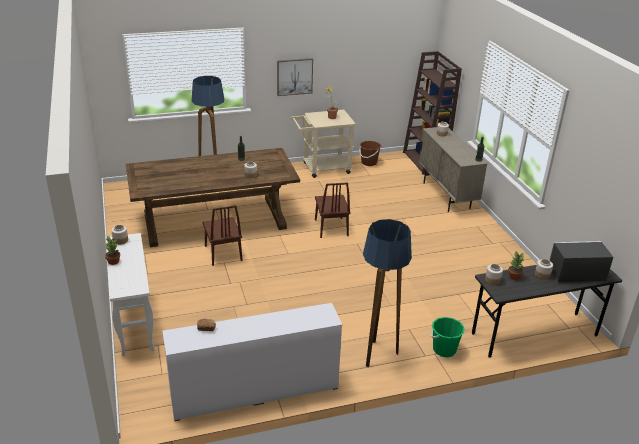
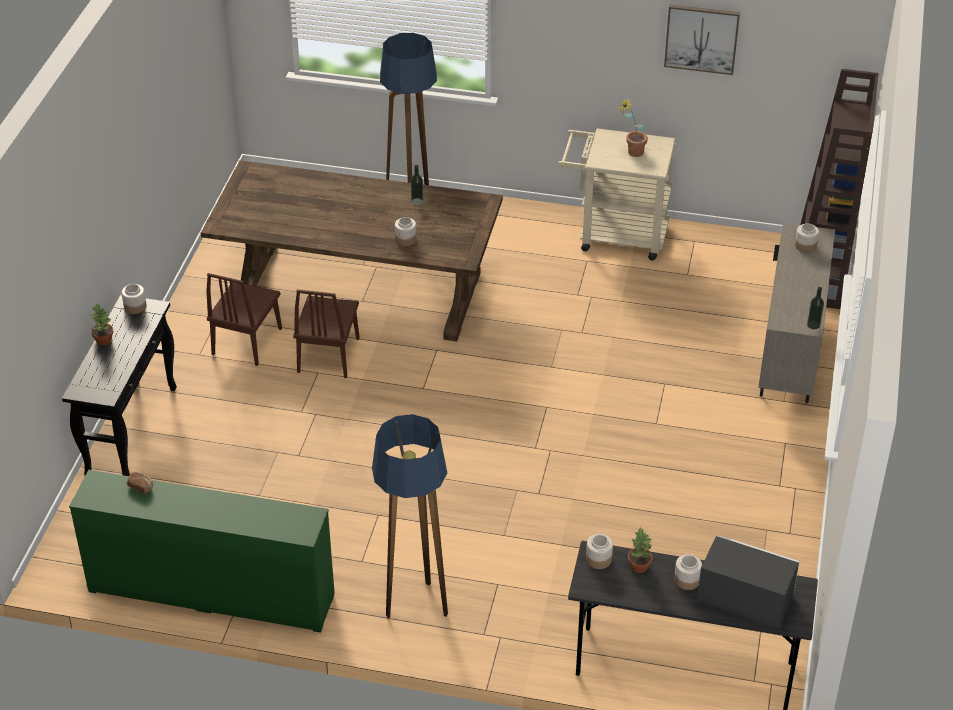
camera: 30 degrees right, 10 degrees up
(134, 323) = (132, 430): white console table -> black console table
(254, 392) = (211, 592): white dresser -> green dresser
(294, 76) = (582, 62): picture -> picture (701, 38)
(331, 227) = (530, 362): brown chair -> brown chair (247, 341)
(369, 163) = (710, 247): brown bucket -> none
(444, 349) = (520, 636): green bucket -> none

